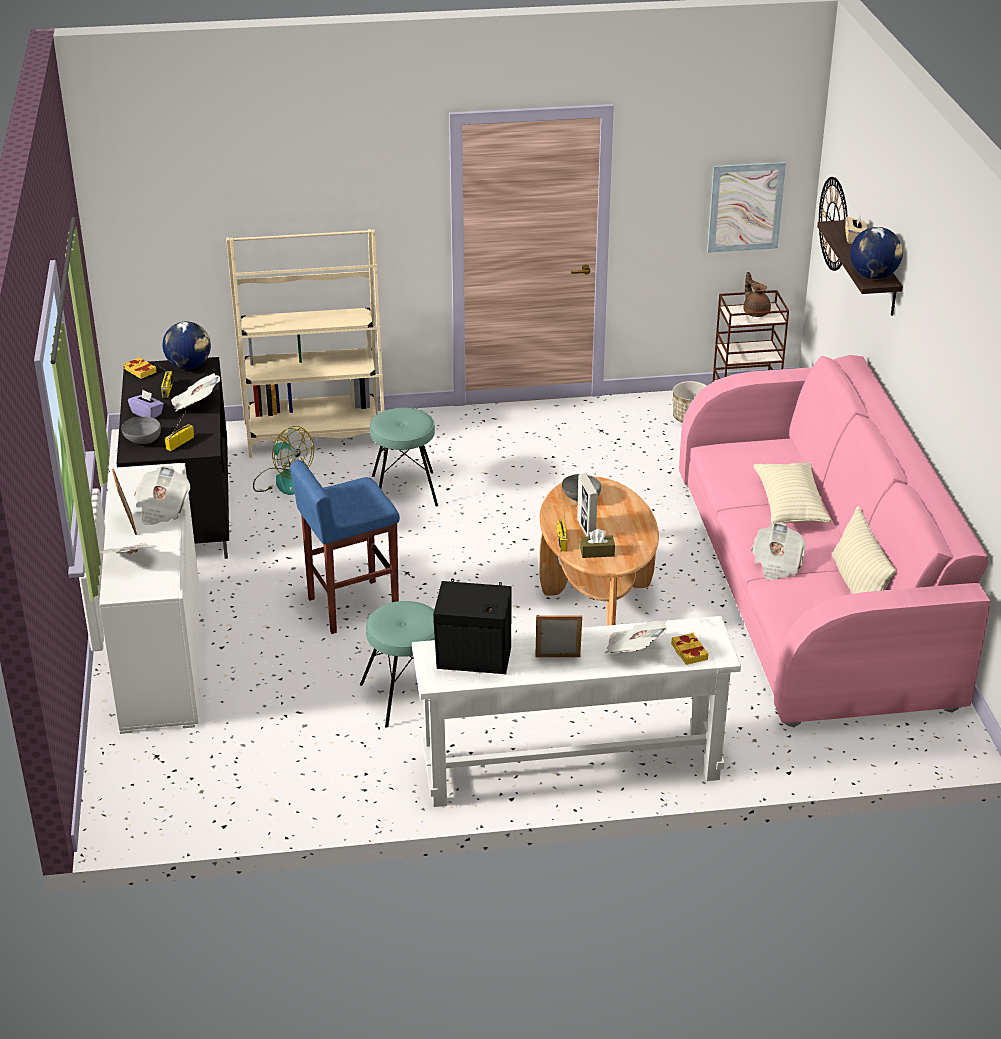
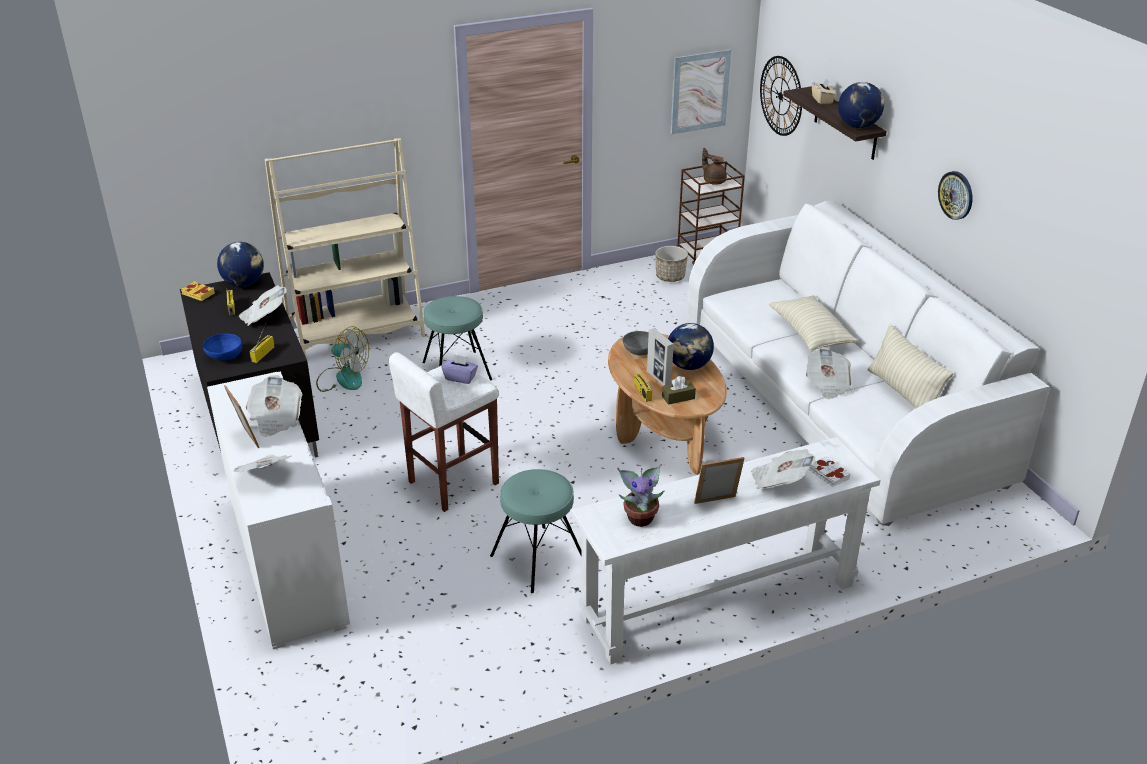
camera: 15 degrees left, 0 degrees up
(142, 440) = (224, 356): grey bowl -> blue bowl
(147, 414) = (220, 331): purple tissue box -> purple tissue box (460, 378)
(351, 606) = (451, 483): blue stool -> white stool
(475, 661) = (640, 517): black speaker -> potted plant
(626, 520) = (689, 366): none -> globe
(688, 652) = (828, 475): yellow book -> white book
(813, 587) = (840, 400): pink sofa -> white sofa
(945, 371) = (956, 195): none -> wall clock

